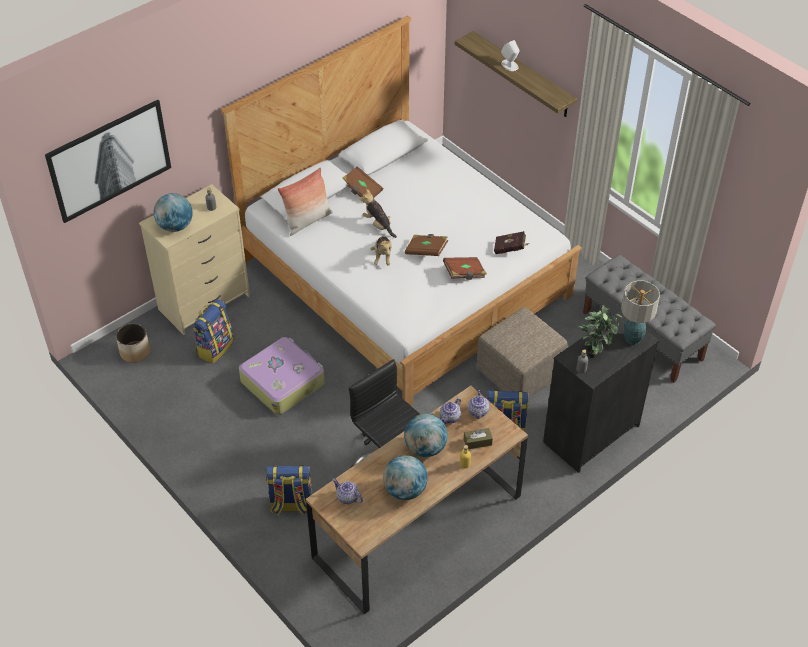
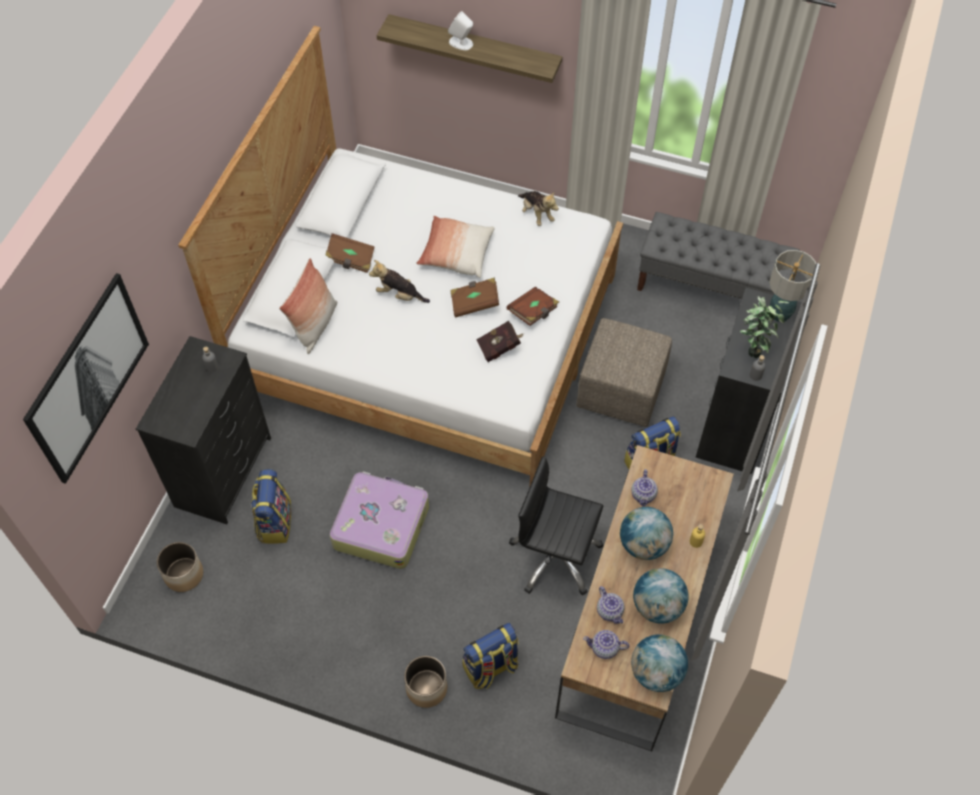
camera: 30 degrees left, 10 degrees up
(175, 226) = (185, 412): globe -> globe (656, 672)
(204, 303) = (224, 472): beige dresser -> black dresser
(238, 496) = (426, 688): none -> planter
(382, 256) = (431, 332): plush toy -> plush toy (536, 214)
(438, 216) = (456, 254): none -> pillow
(477, 442) = (690, 508): brown tissue box -> none
(478, 412) = (667, 472): teapot -> teapot (610, 611)
(510, 249) = (561, 260): red book -> red book (500, 347)

